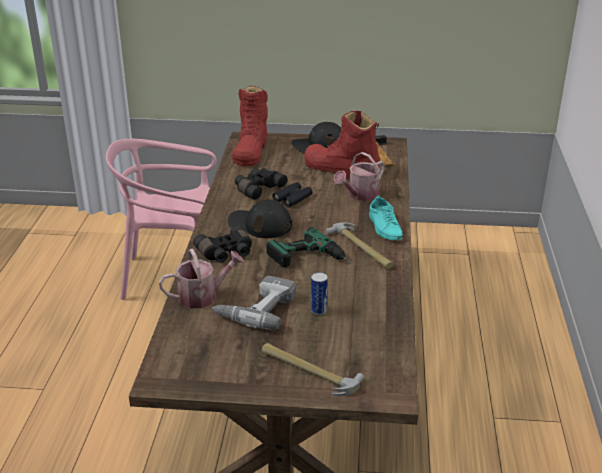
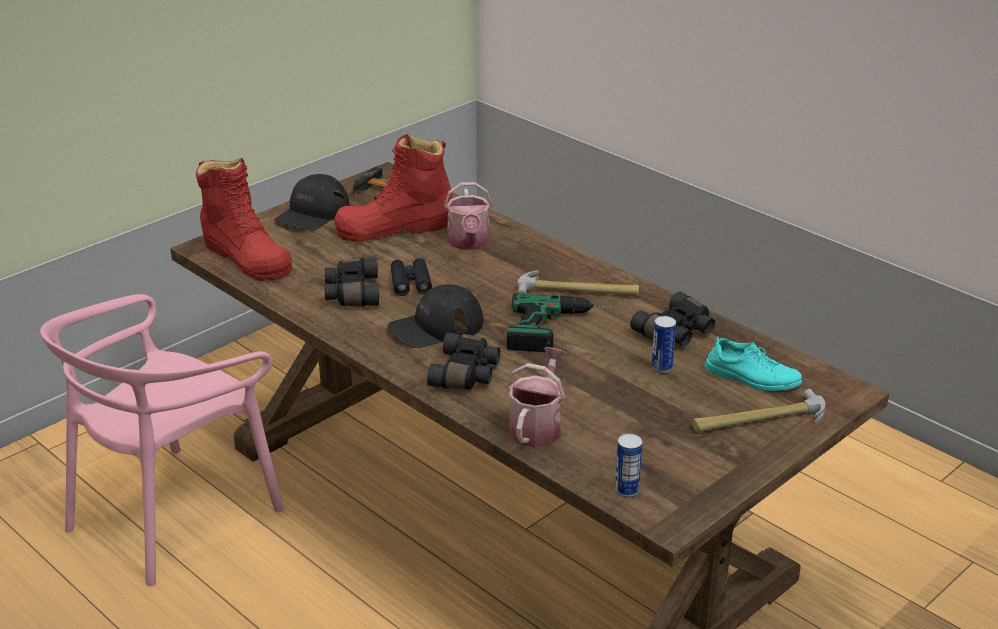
camera: 50 degrees left, 0 degrees up
(172, 353) = (627, 491): none -> can
(256, 309) = (608, 403): power drill -> none
(366, 300) = (676, 333): none -> black binoculars
(385, 227) = (556, 261): turquoise shoe -> turquoise shoe (752, 377)

